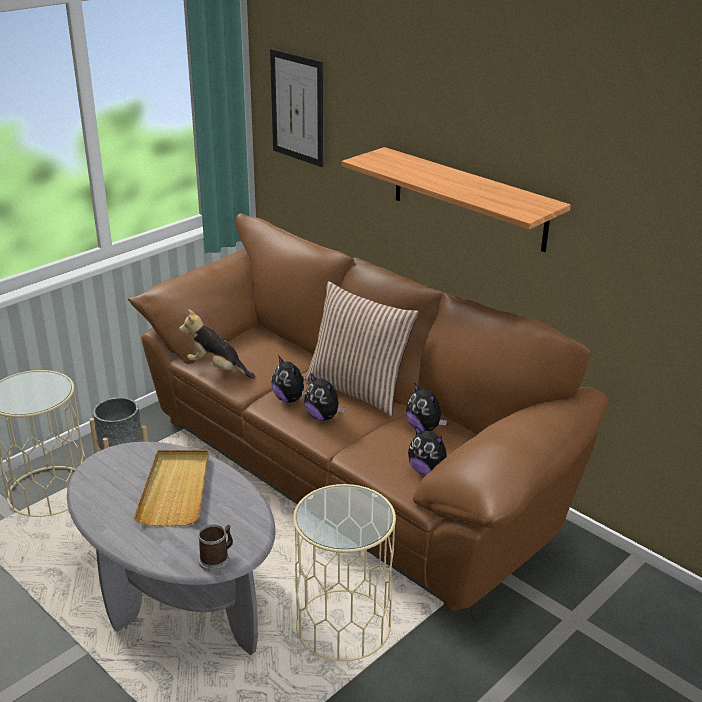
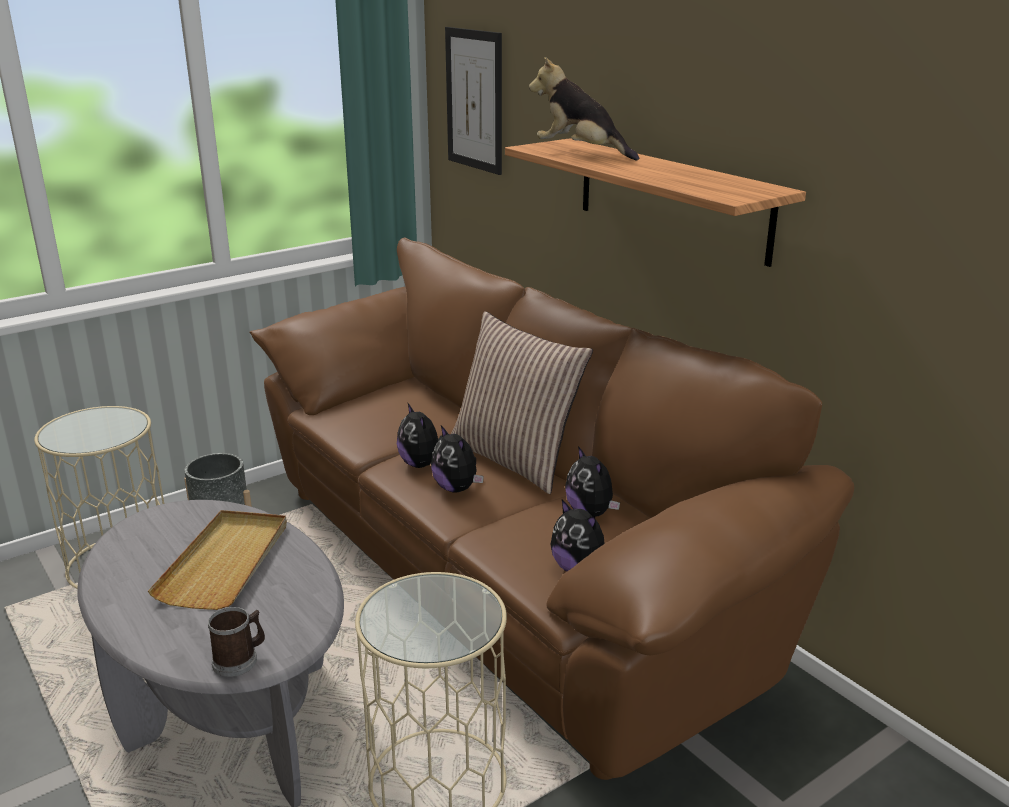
camera: 10 degrees right, 5 degrees down
(217, 369) = (343, 422): plush toy -> plush toy (581, 153)

